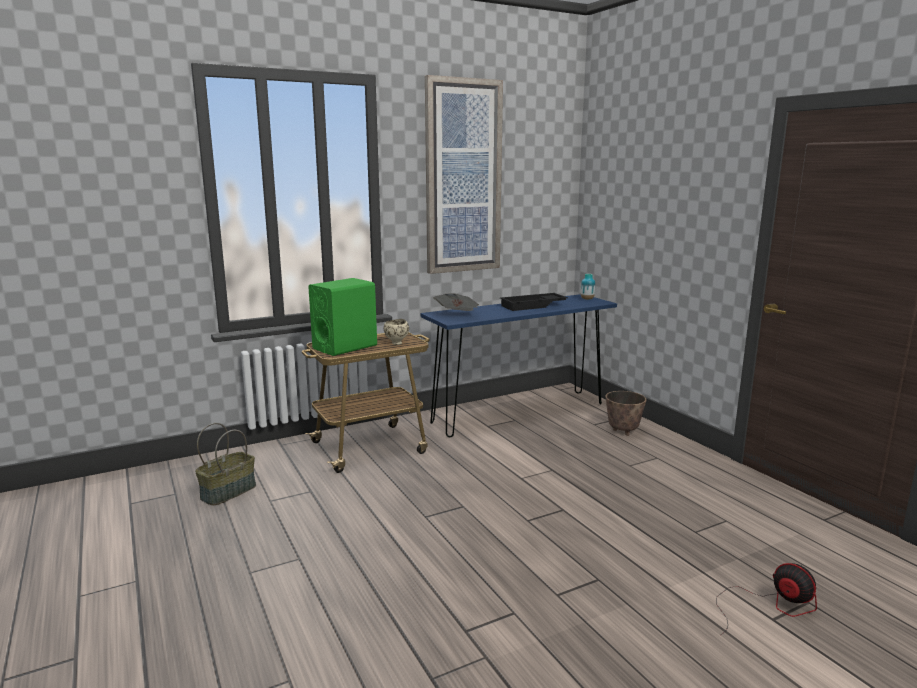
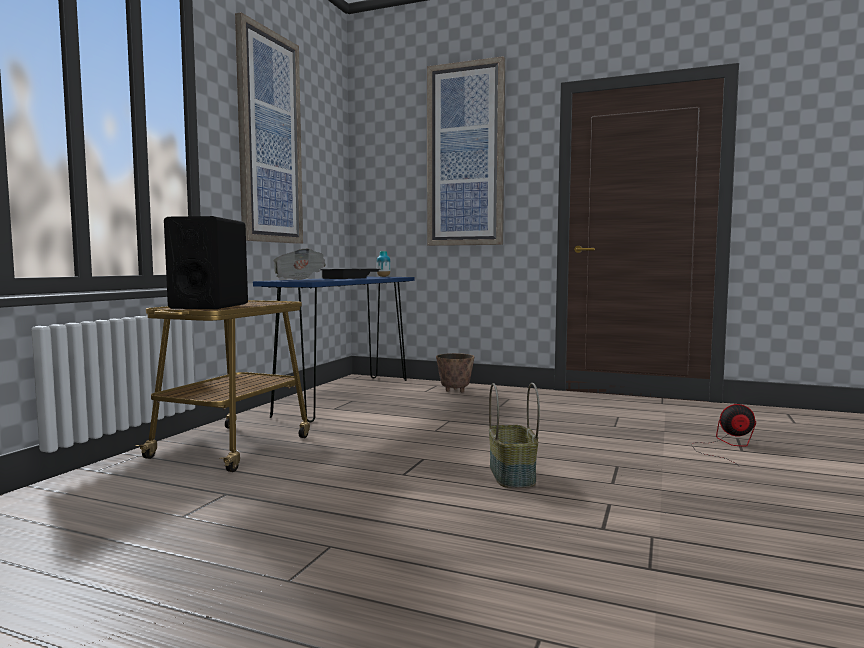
camera: 40 degrees left, 10 degrees down
(228, 492) = (93, 527): basket -> basket (510, 475)
(345, 347) = (210, 306): green speaker -> black speaker
(396, 343) = (263, 304): beige bowl -> none
(673, 179) = (465, 155): none -> picture

